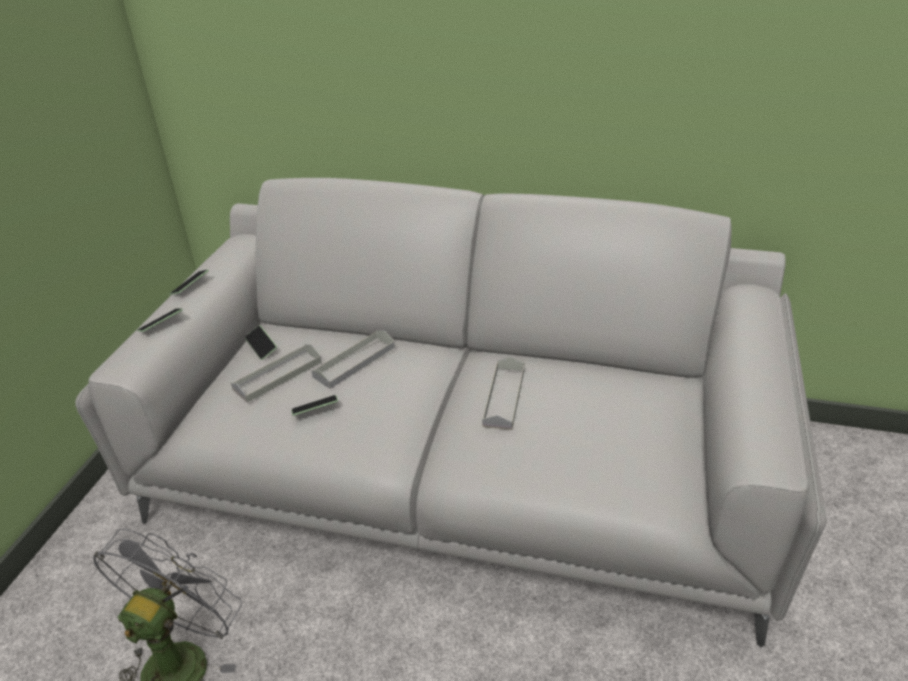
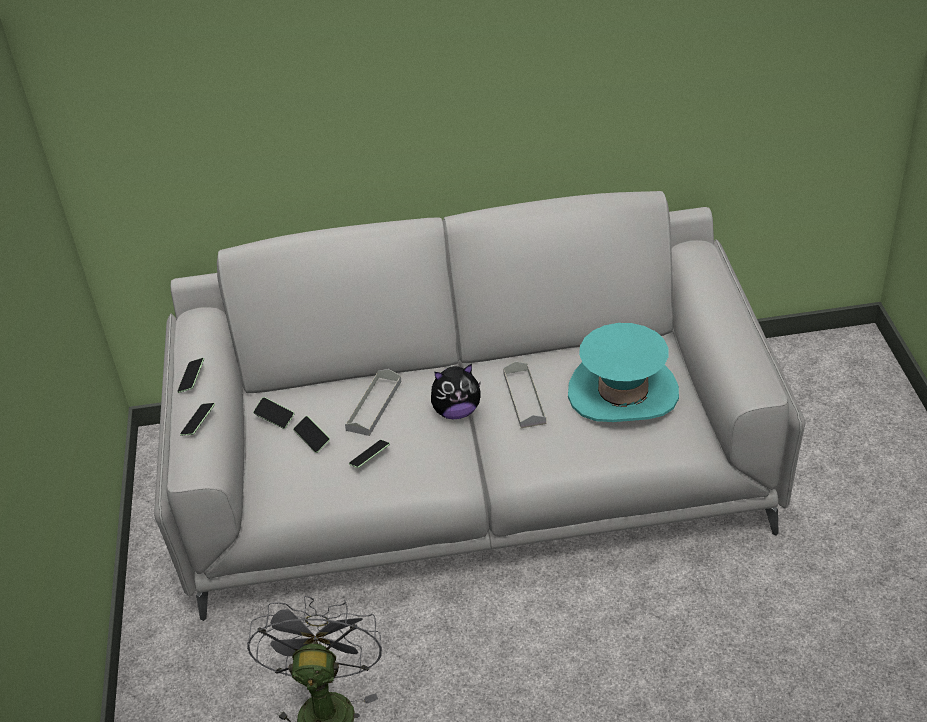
camera: 20 degrees left, 5 degrees up
(278, 375) = (312, 438): grey tray -> phone
(431, 391) = (456, 411): none -> plush toy
(614, 421) = (623, 392): none -> turquoise hat

